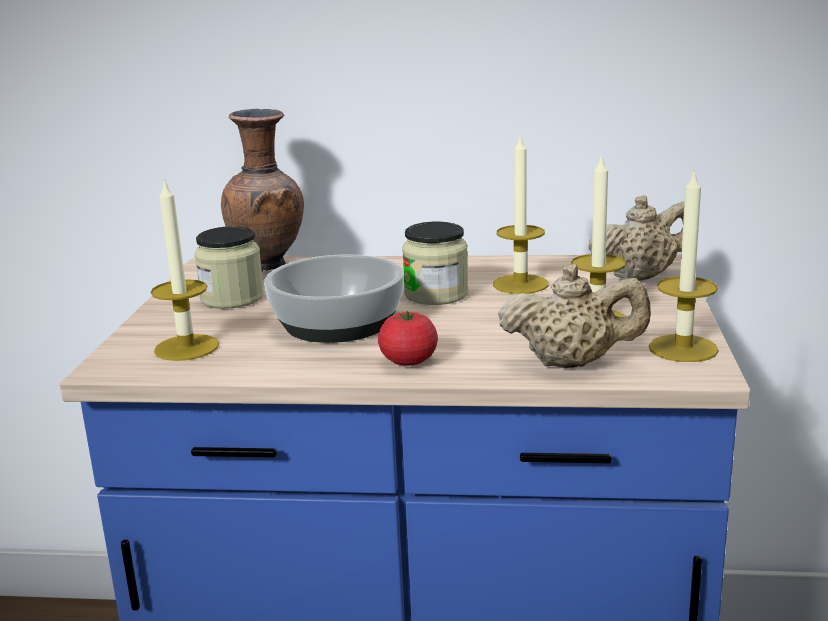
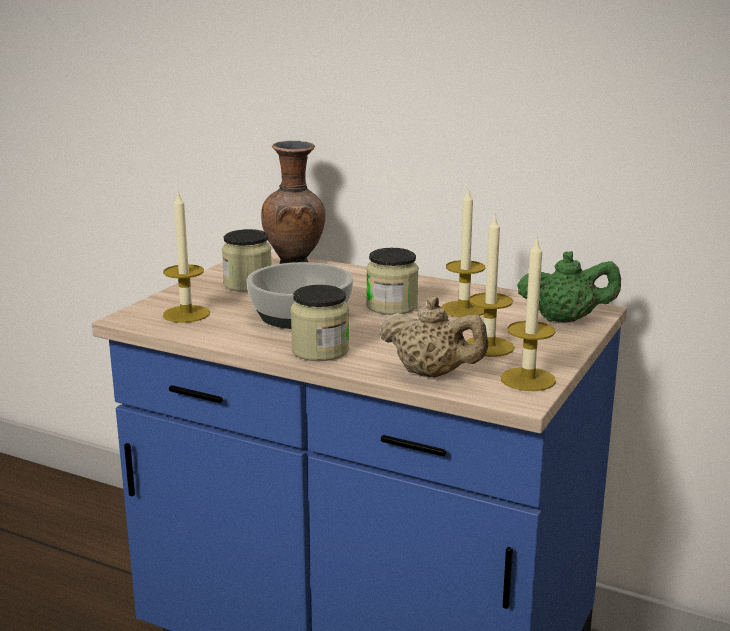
camera: 20 degrees right, 0 degrees up
(408, 361) = (320, 350): tomato -> jar
(641, 277) = (566, 320): beige teapot -> green teapot

